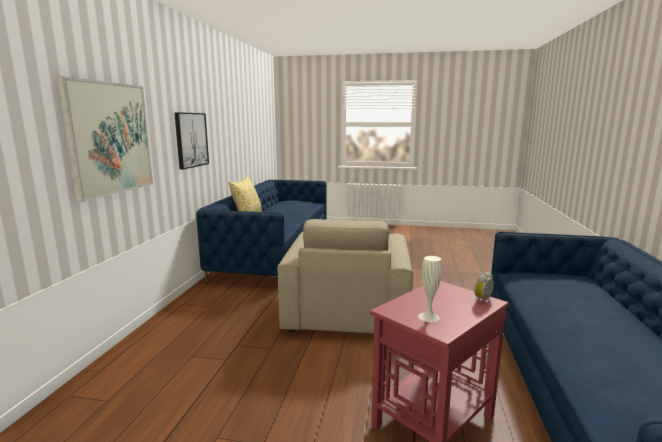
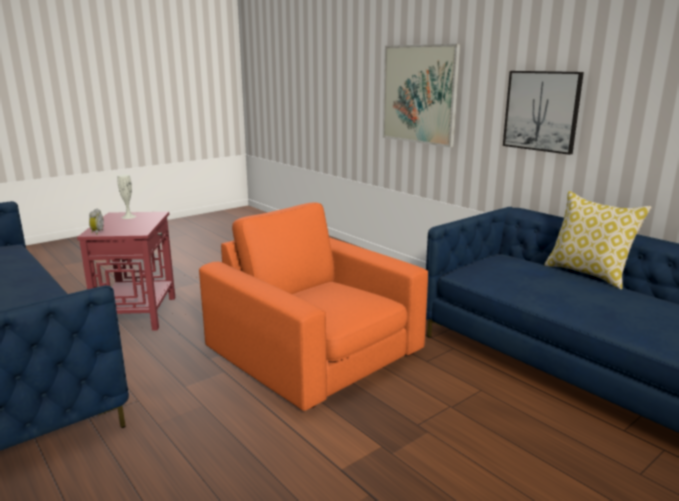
camera: 130 degrees right, 5 degrees up
(347, 308) = (316, 352): beige armchair -> orange armchair

